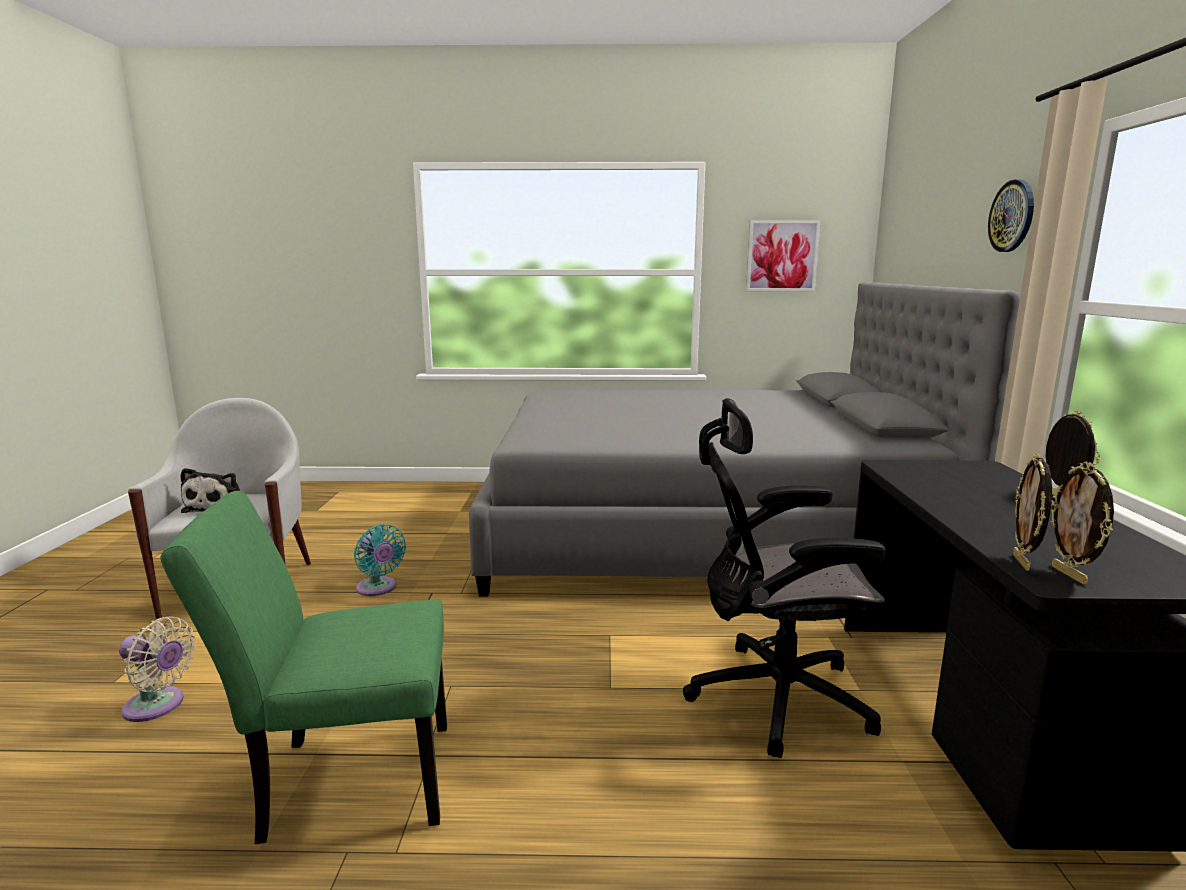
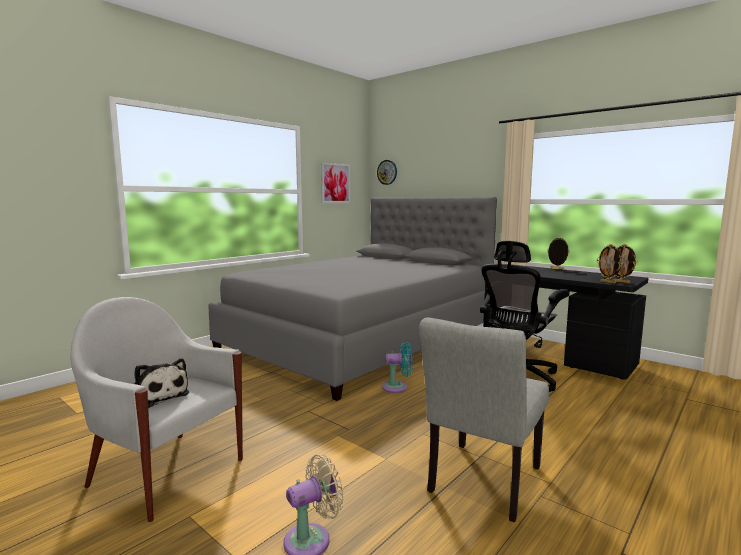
camera: 50 degrees left, 5 degrees down
(343, 781) = (481, 484): green chair -> grey chair
(378, 589) = (272, 424): turquoise fan -> turquoise fan (397, 387)
(1012, 216) = (479, 167): wall clock -> wall clock (387, 172)

